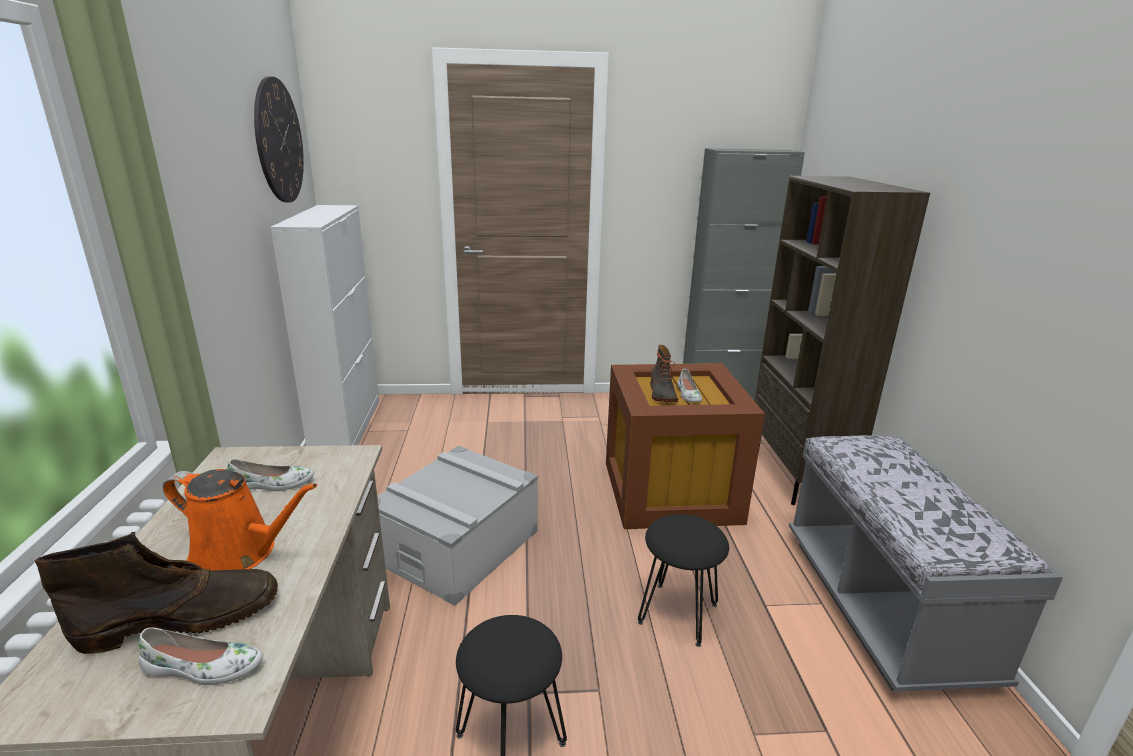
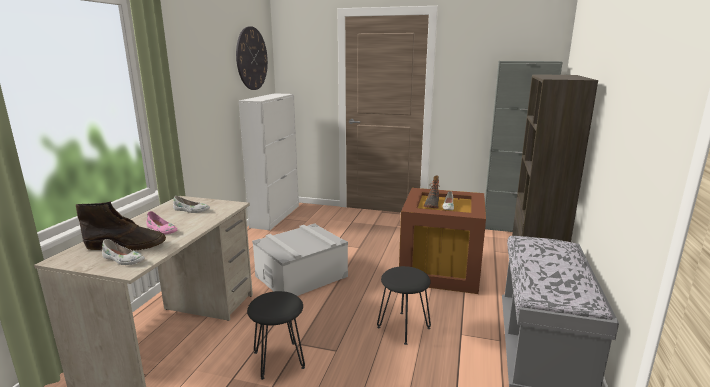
camera: 20 degrees right, 5 degrees down
(240, 553) = (161, 230): orange watering can -> pink shoe

